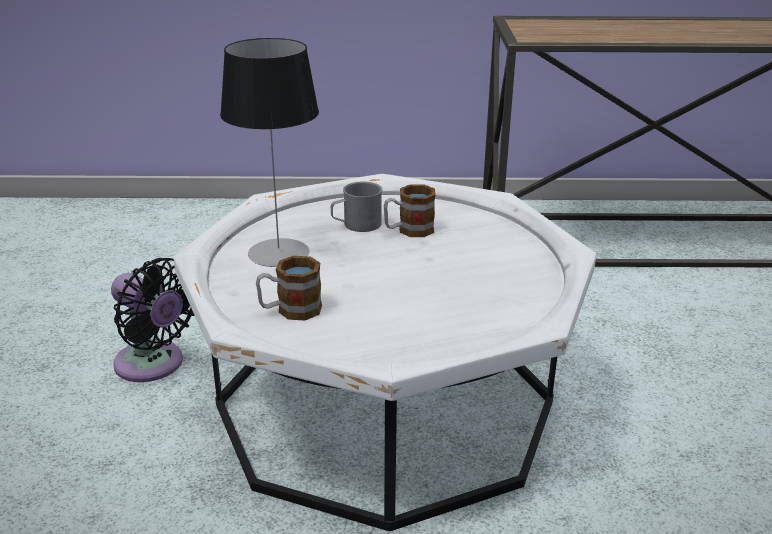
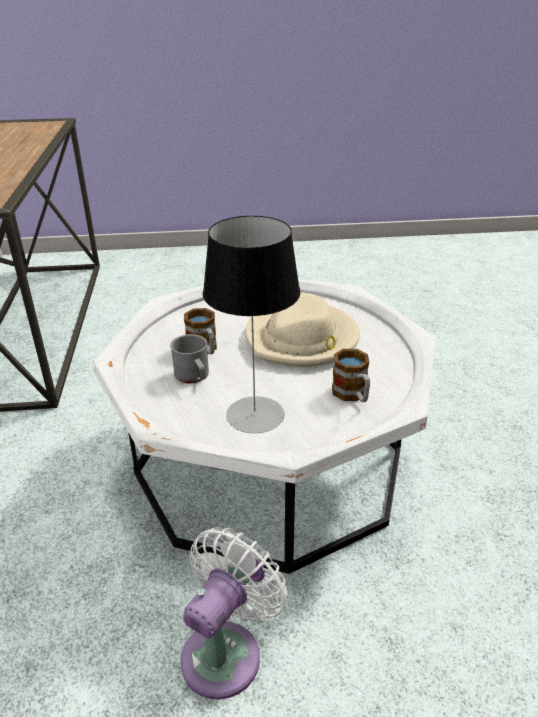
camera: 95 degrees left, 5 degrees up
(153, 365) = (226, 651): black fan -> white fan
(425, 289) = (302, 339): none -> beige hat

